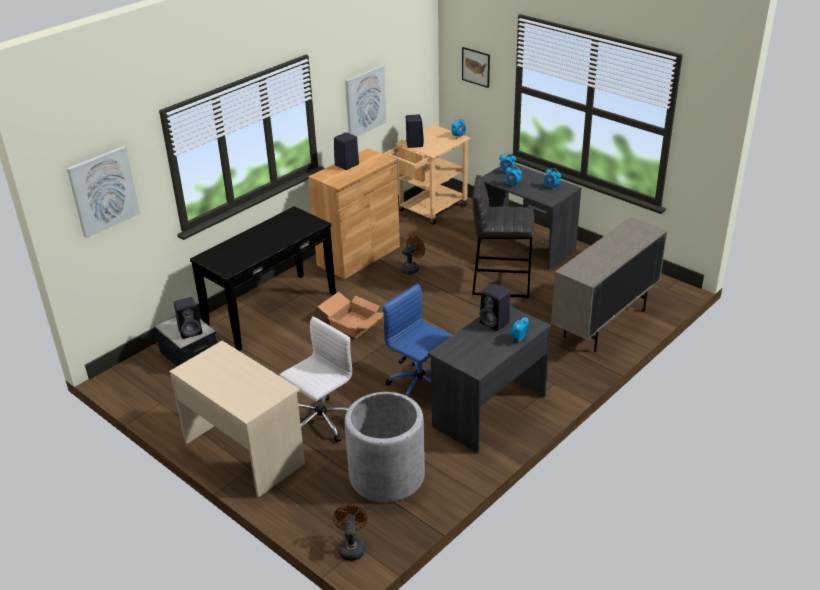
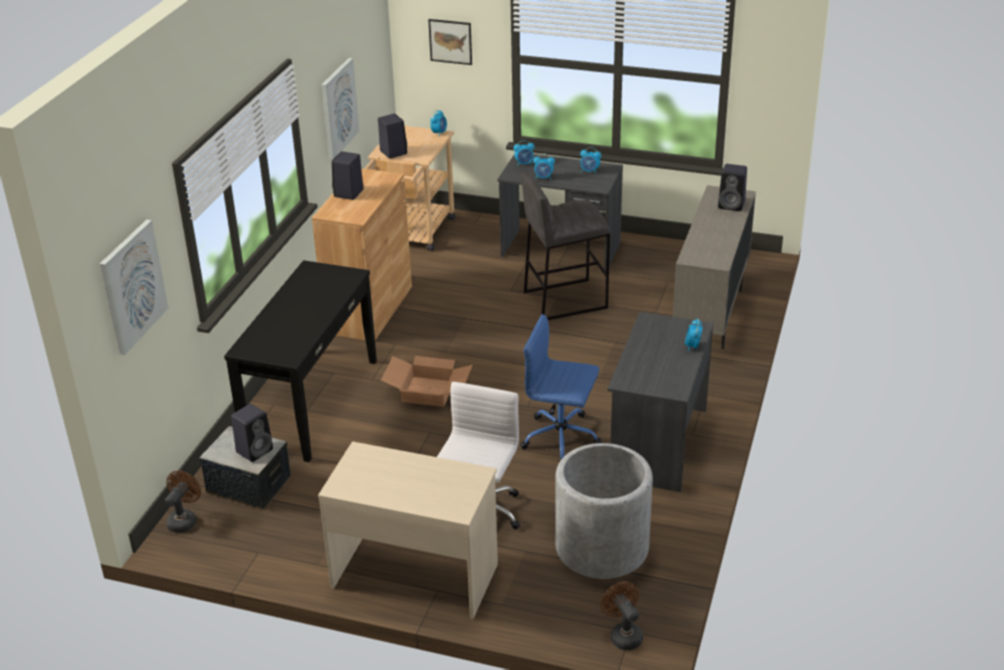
camera: 25 degrees left, 0 degrees up
(412, 268) = (447, 308): brown fan -> brown fan (184, 520)
(495, 323) = (654, 336): black speaker -> black speaker (732, 205)

